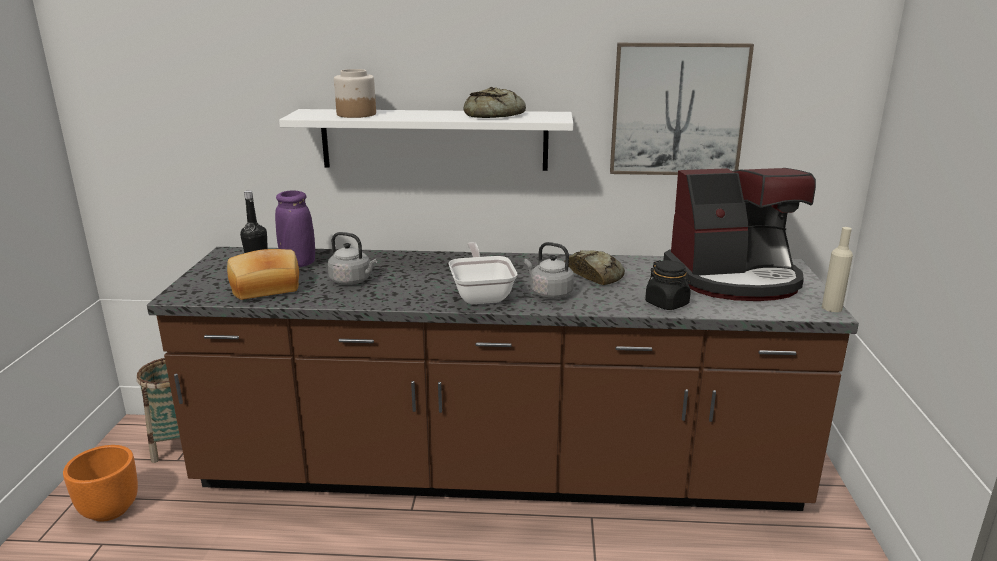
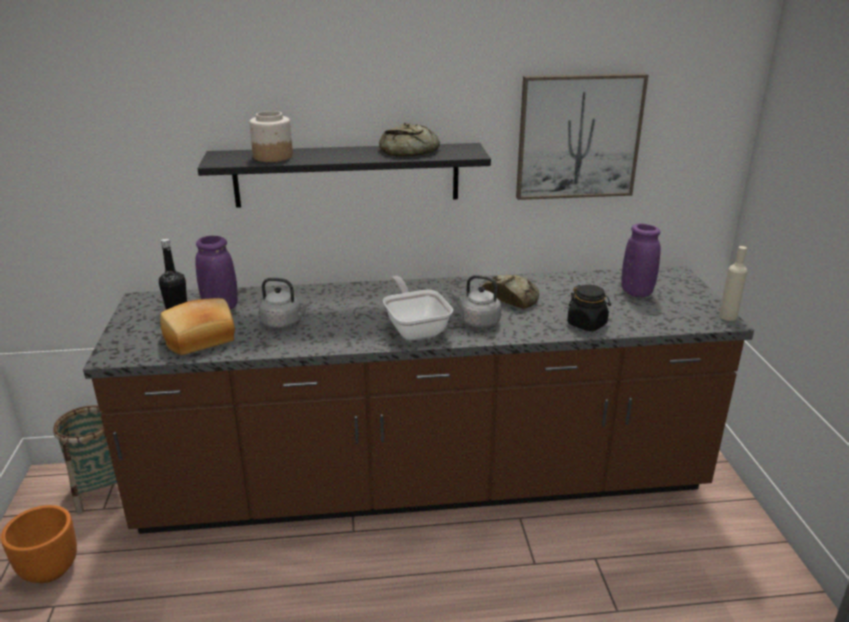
camera: 10 degrees left, 5 degrees up
(434, 139) = (347, 175): white shelf -> black shelf
(734, 279) = (636, 292): coffee machine -> purple vase

